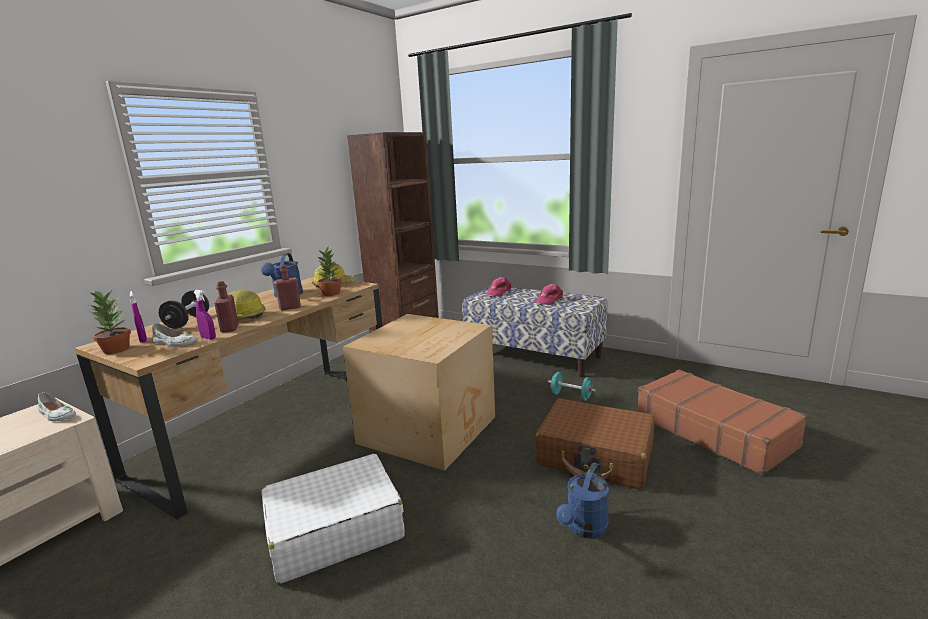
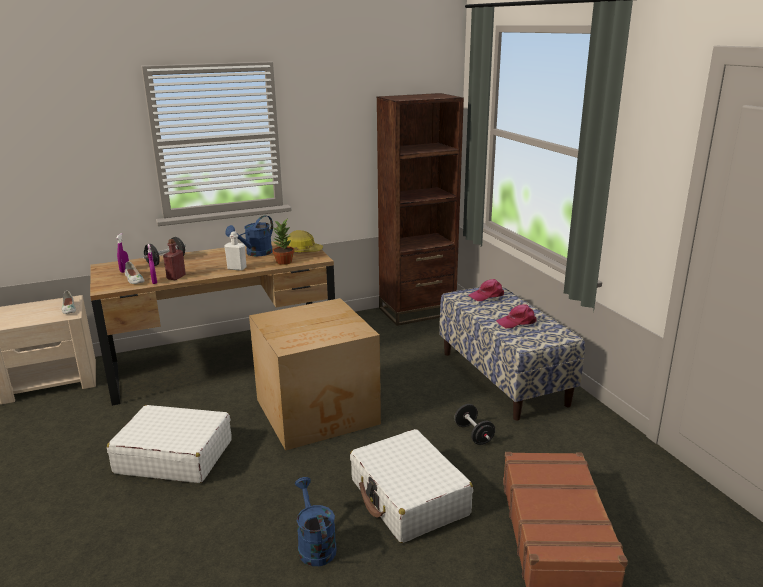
camera: 35 degrees right, 5 degrees up
(115, 349) = (103, 274): potted plant -> none
(242, 316) = (199, 267): hard hat -> none
(290, 307) = (237, 268): red bottle -> white bottle
(571, 396) = (474, 434): turquoise dumbbell -> black dumbbell
(584, 529) = (314, 545): blue watering can -> blue watering can turned 90 degrees clockwise
(596, 456) = (409, 498): brown suitcase -> white suitcase

